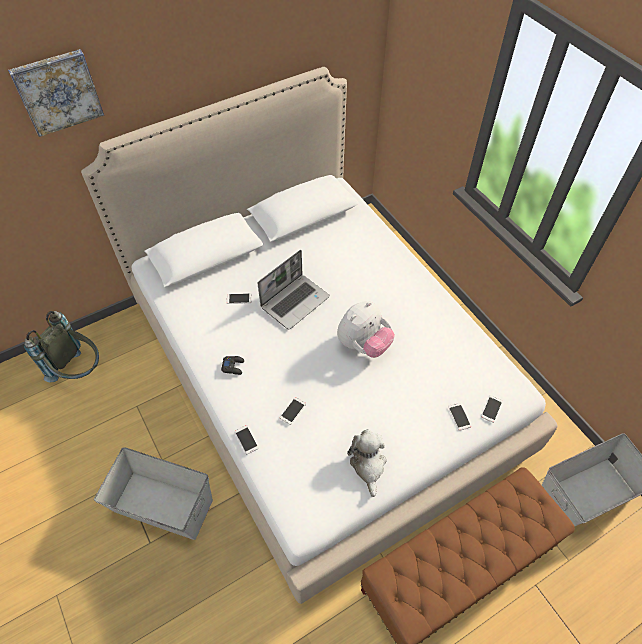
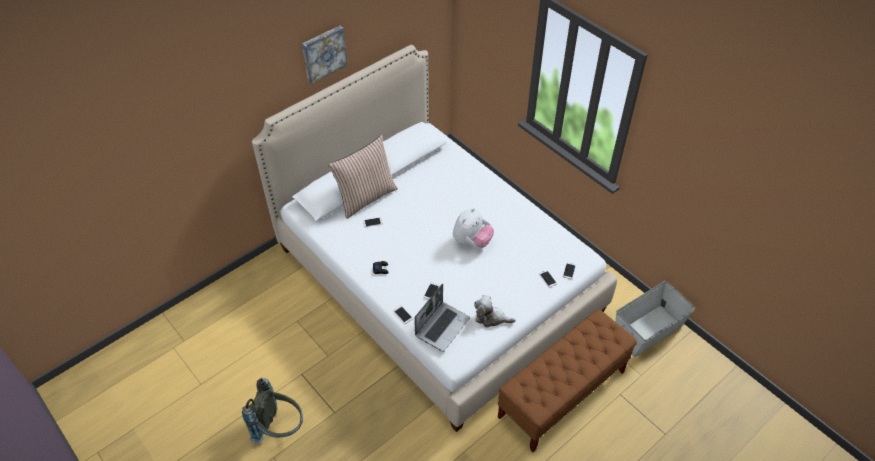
camera: 10 degrees left, 5 degrees down
(57, 91) = (240, 88): picture -> picture (323, 53)
(79, 371) = (242, 302): grey backpack -> grey backpack (279, 428)
(163, 504) = (337, 385): grey storage box -> none
(239, 263) = (366, 197): none -> pillow
(295, 301) = (415, 218): laptop -> laptop (442, 326)
(368, 465) = (491, 318): plush toy -> plush toy turned 60 degrees counterclockwise

